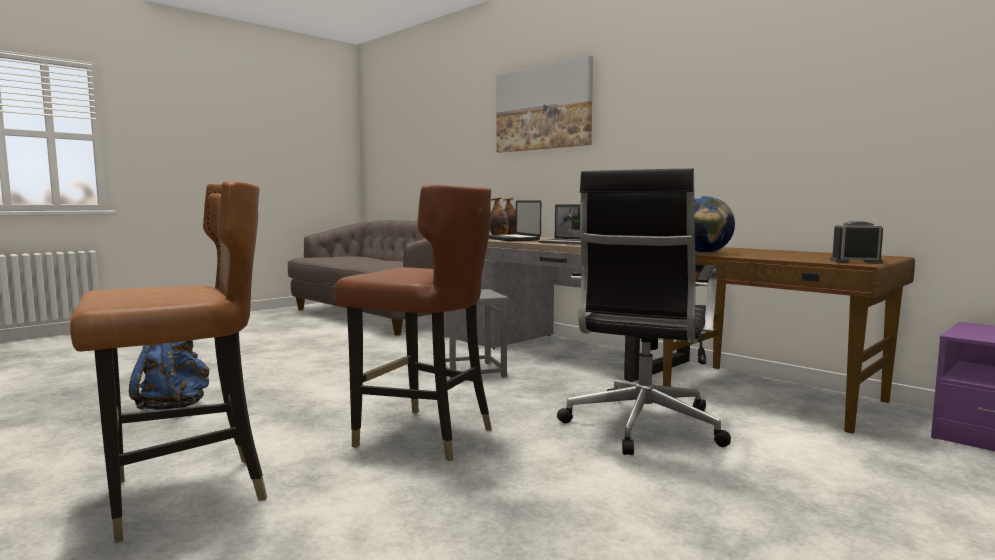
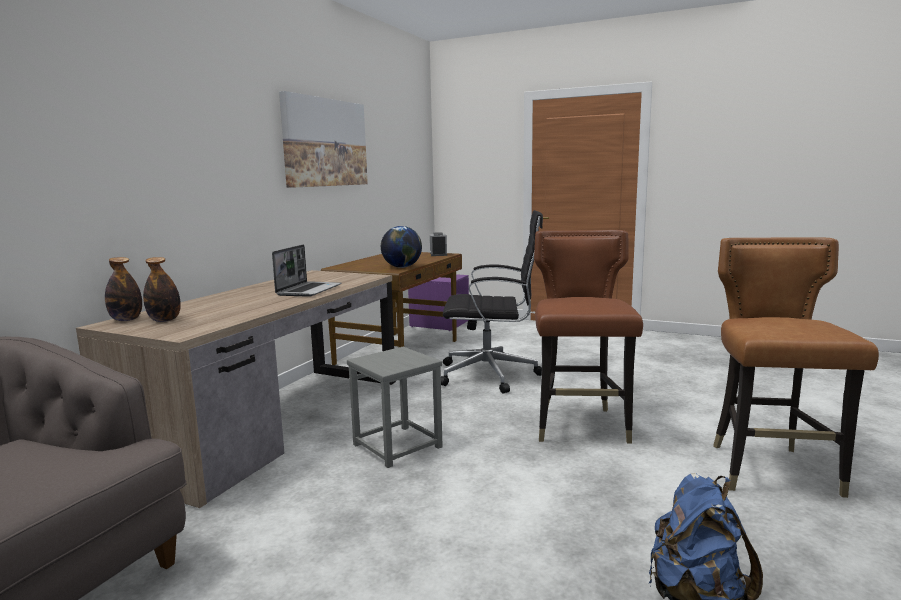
camera: 110 degrees left, 5 degrees up
(184, 495) = (771, 471): brown chair -> brown chair turned 60 degrees clockwise
(512, 239) = (234, 310): laptop -> none
(543, 108) = (124, 112): picture -> picture (325, 143)

